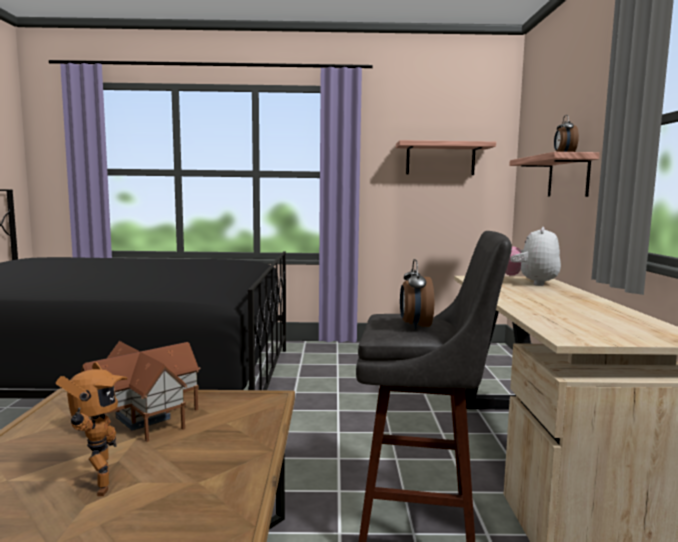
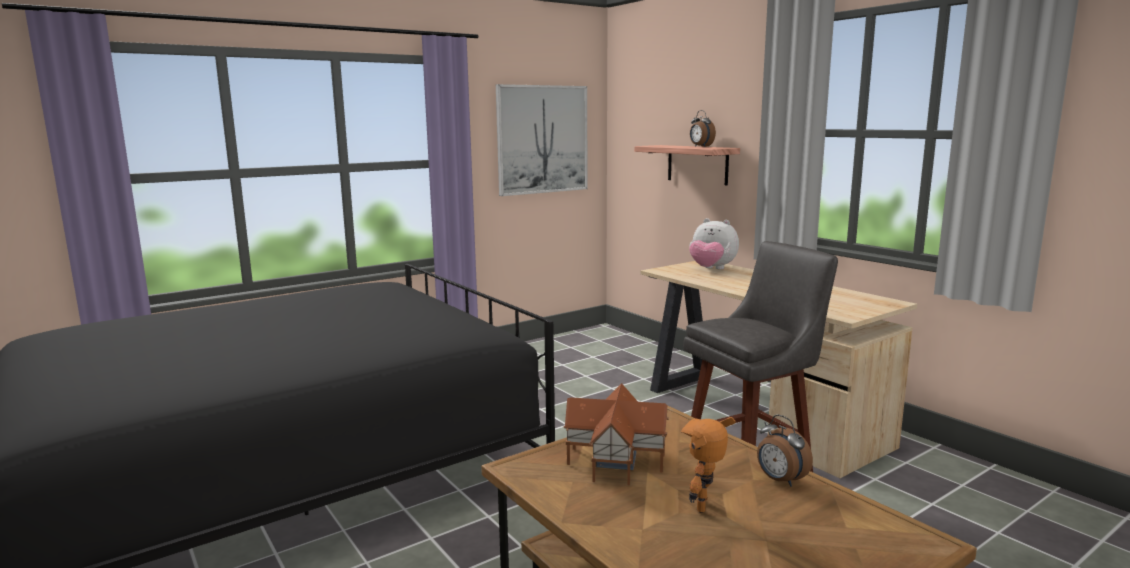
camera: 35 degrees left, 5 degrees up
(96, 487) = (707, 506): toy robot -> toy robot turned 105 degrees counterclockwise
(414, 326) = (759, 328): alarm clock -> alarm clock (780, 480)
(440, 159) = (542, 139): shelf -> picture
(530, 283) = (711, 269): plush toy -> plush toy turned 45 degrees counterclockwise

